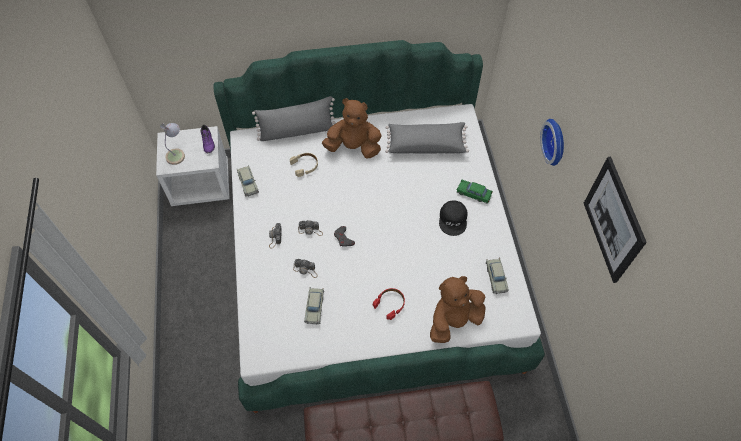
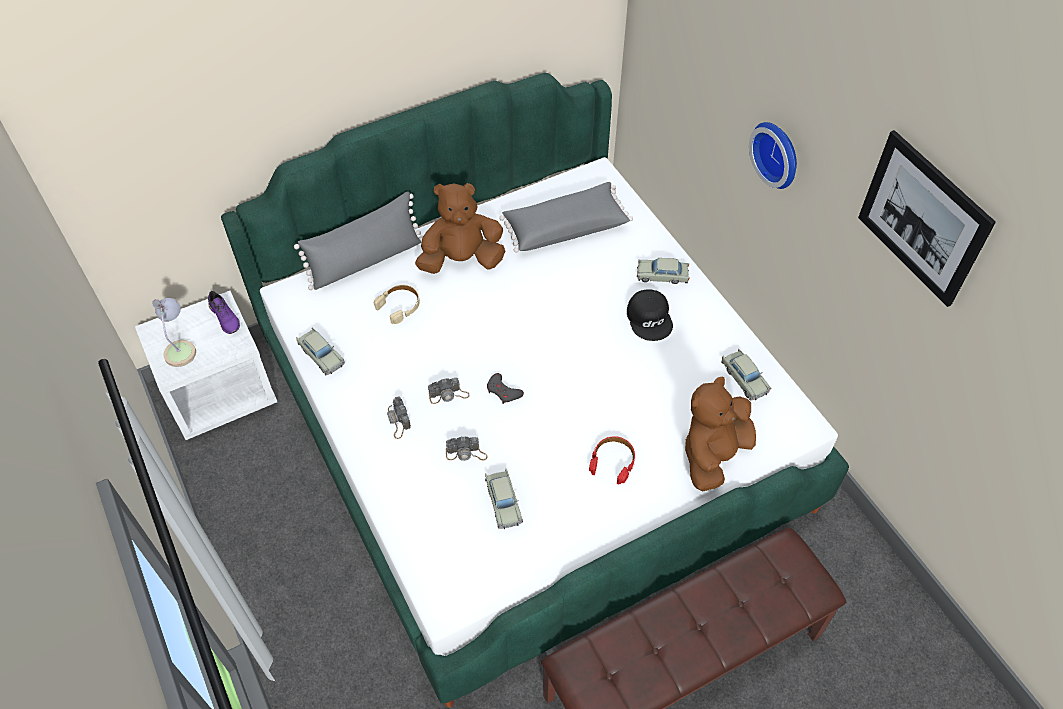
camera: 20 degrees left, 5 degrees down
(473, 194) = (662, 276): green toy car -> beige toy car

